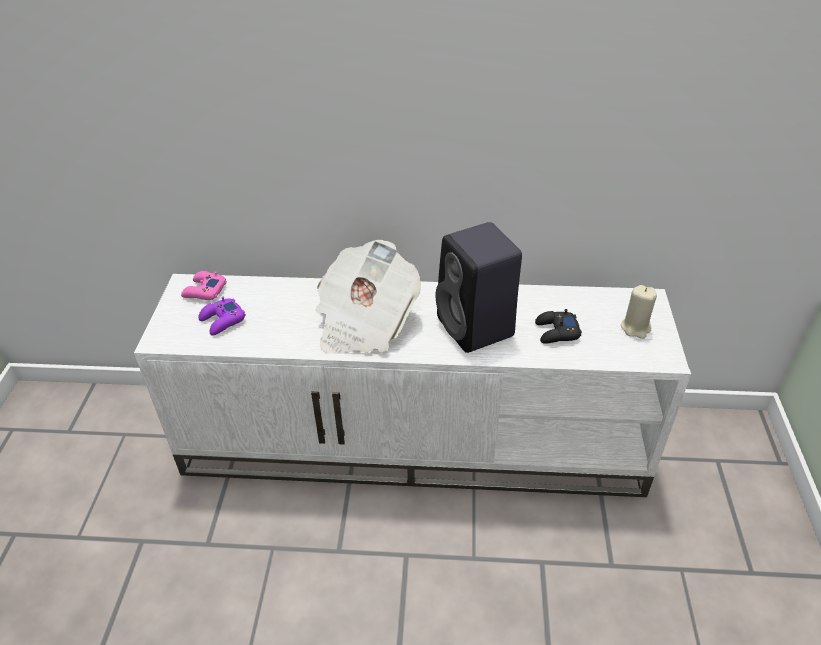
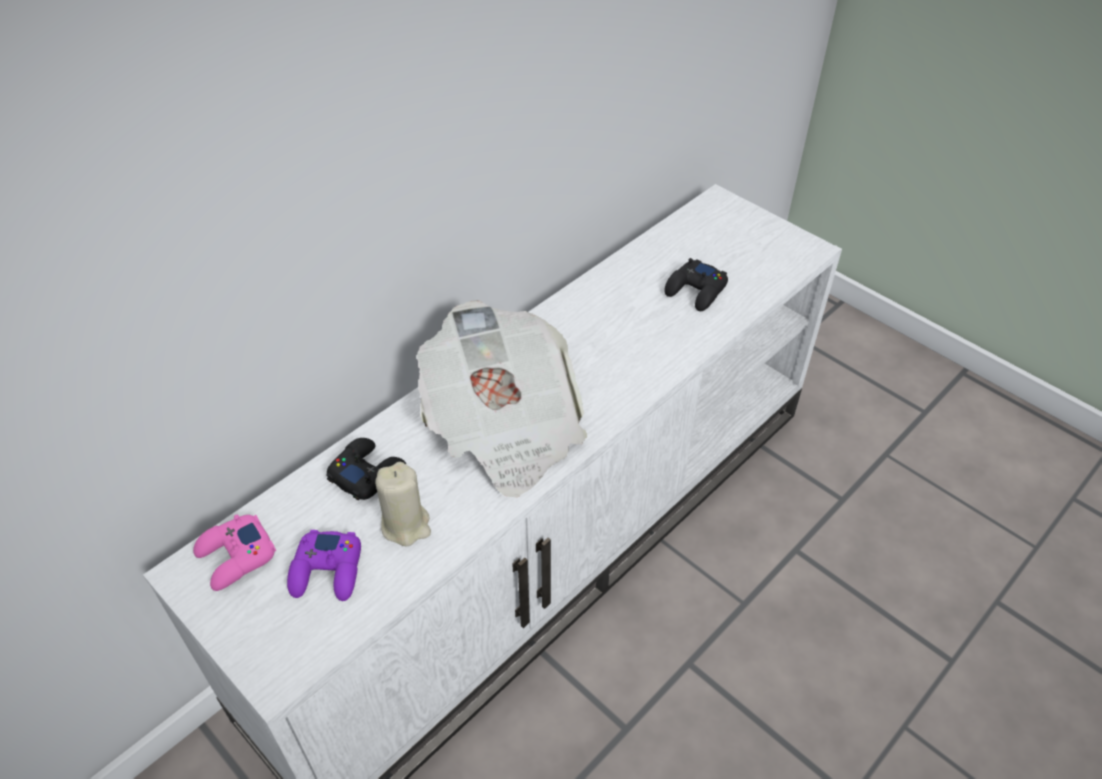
camera: 50 degrees left, 5 degrees up
(287, 297) = (367, 473): none -> black game controller
(477, 328) = (625, 343): black speaker -> none
(635, 328) = (748, 237): beige candle -> beige candle (406, 525)

